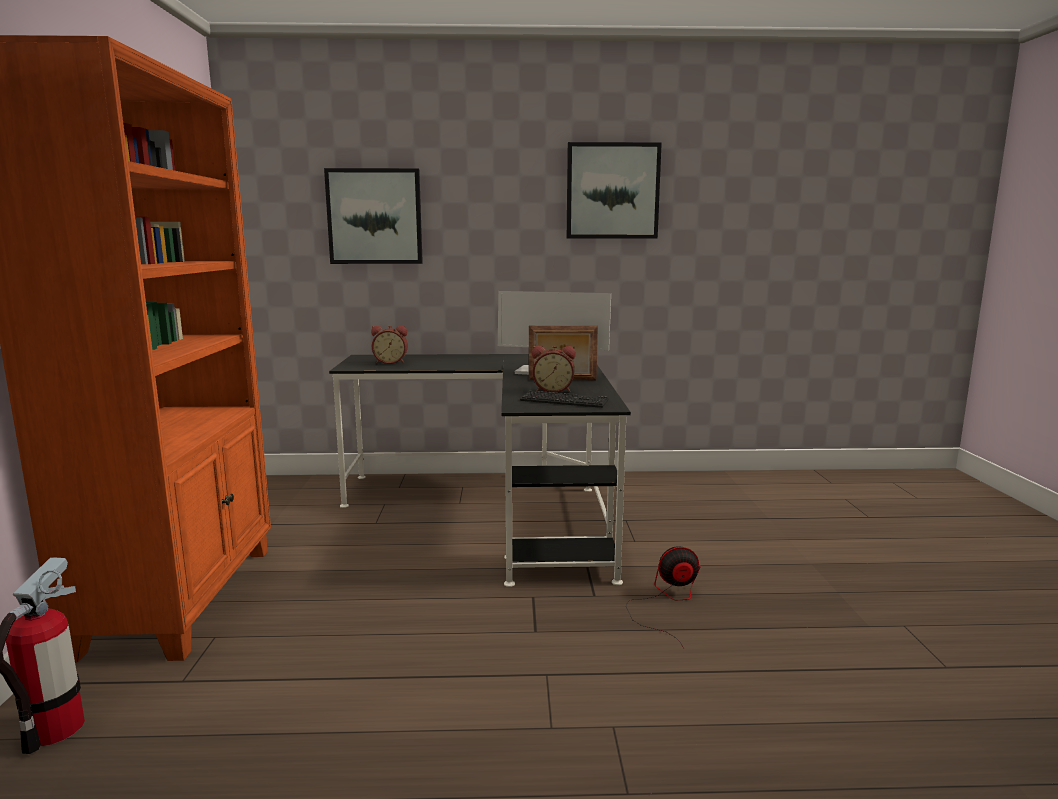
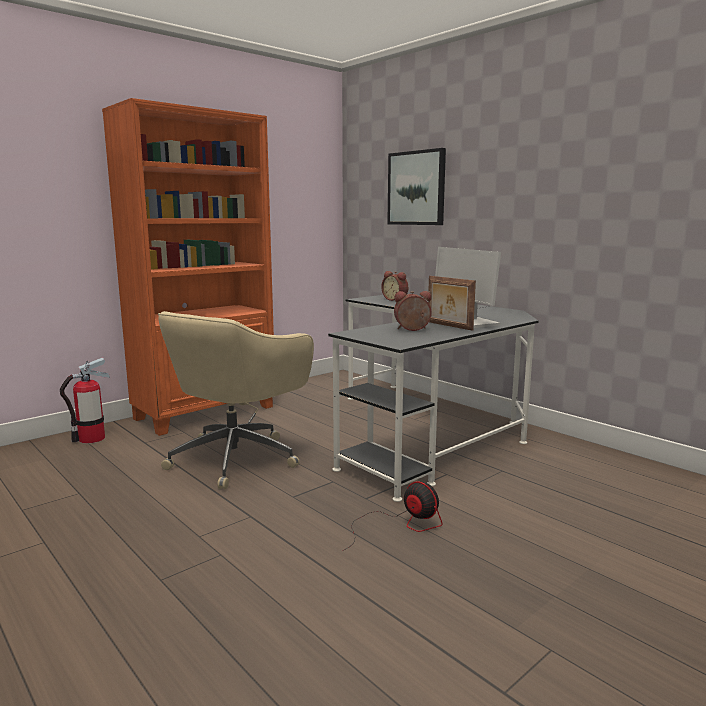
camera: 50 degrees right, 0 degrees up
(376, 627) = (237, 458): none -> beige office chair
(553, 390) = (412, 330): alarm clock -> alarm clock turned 120 degrees clockwise
(564, 401) = (388, 336): keyboard -> none
(612, 191) = (597, 154): picture -> none

